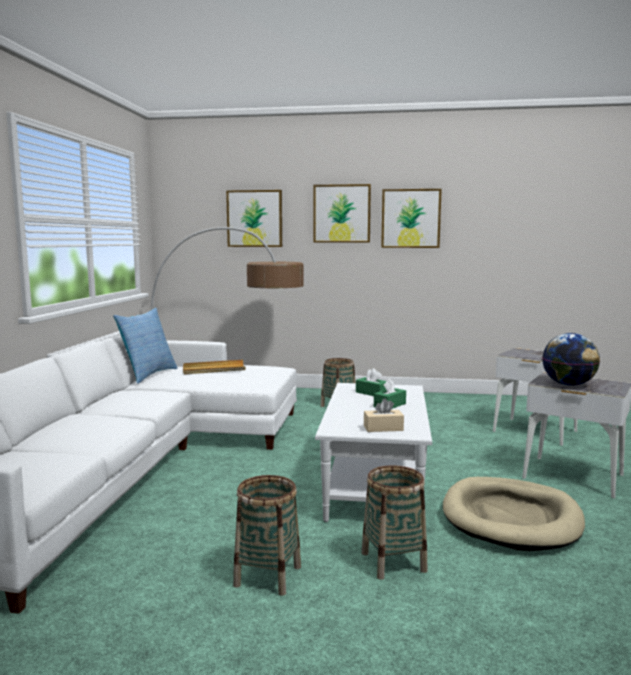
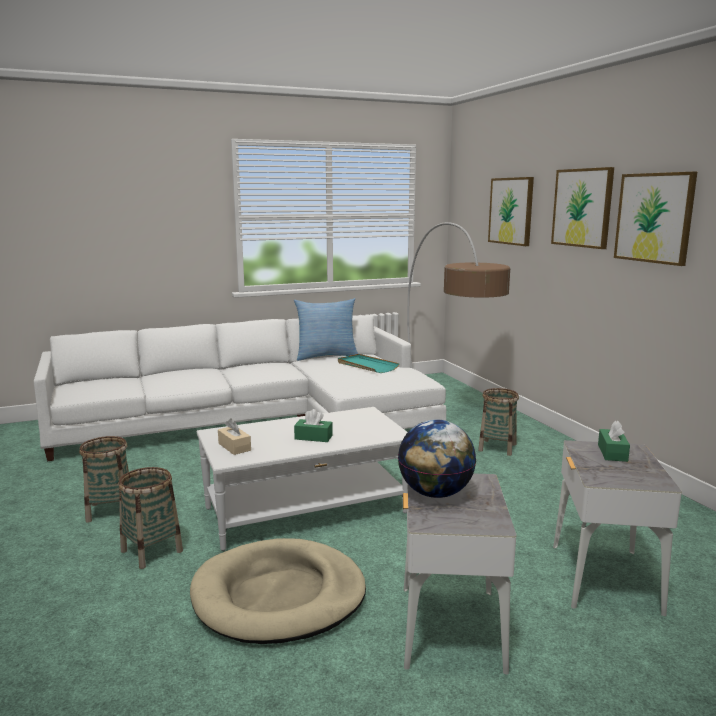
camera: 60 degrees right, 5 degrees up
(213, 369) = (367, 366): beige tray -> turquoise tray
(372, 393) = (350, 424): green tissue box -> green tissue box (612, 453)

